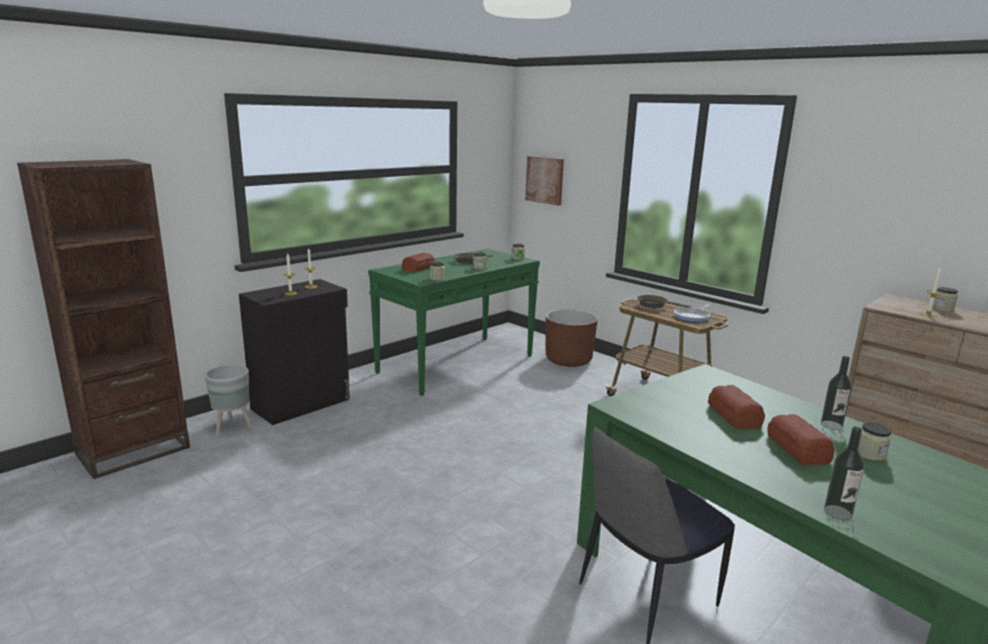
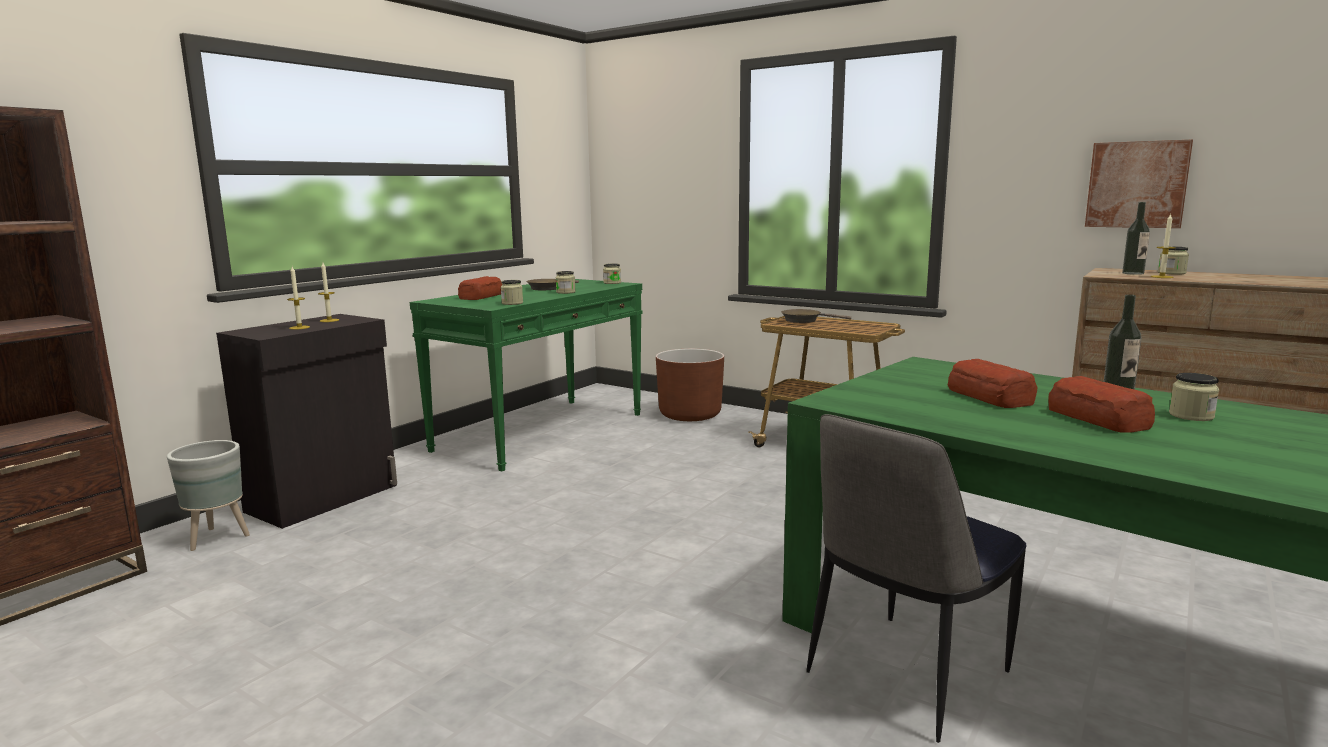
camera: 10 degrees left, 5 degrees down
(545, 180) = (634, 186): picture -> picture (1137, 184)
(692, 316) = (858, 327): frying pan -> none
(838, 512) = (1211, 474): bottle -> bottle (1133, 273)

